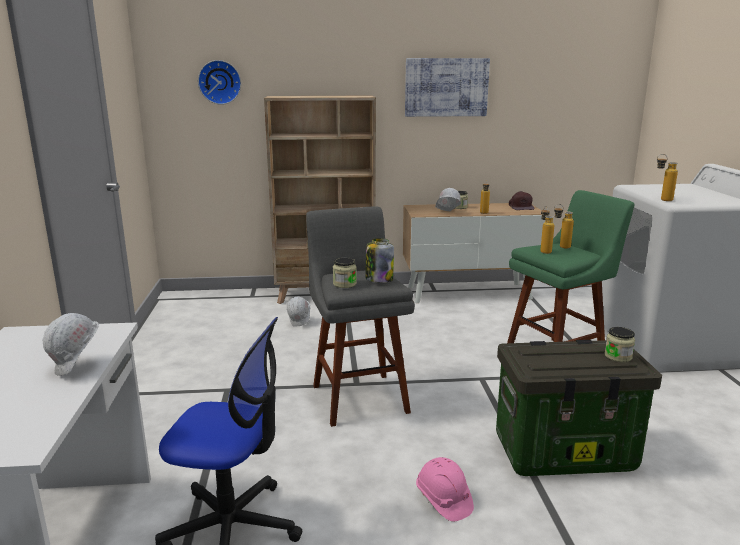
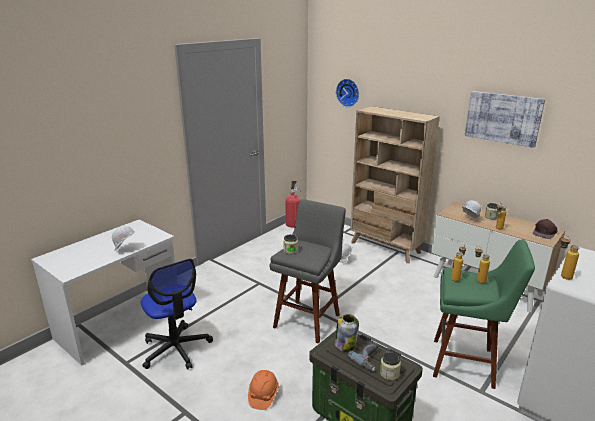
camera: 45 degrees right, 5 degrees up
(164, 309) = (293, 223): none -> fire extinguisher
(378, 279) = (312, 255): jar -> jar (345, 344)
(443, 500) = (263, 395): pink hard hat -> orange hard hat
(581, 355) = (369, 359): none -> power drill

